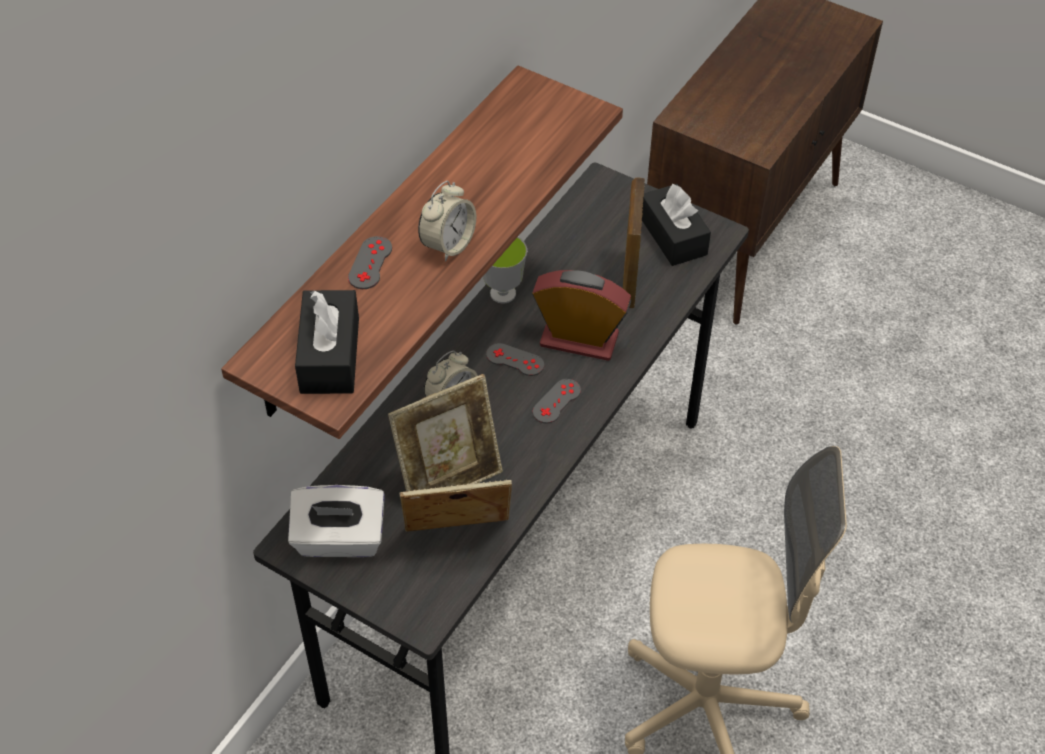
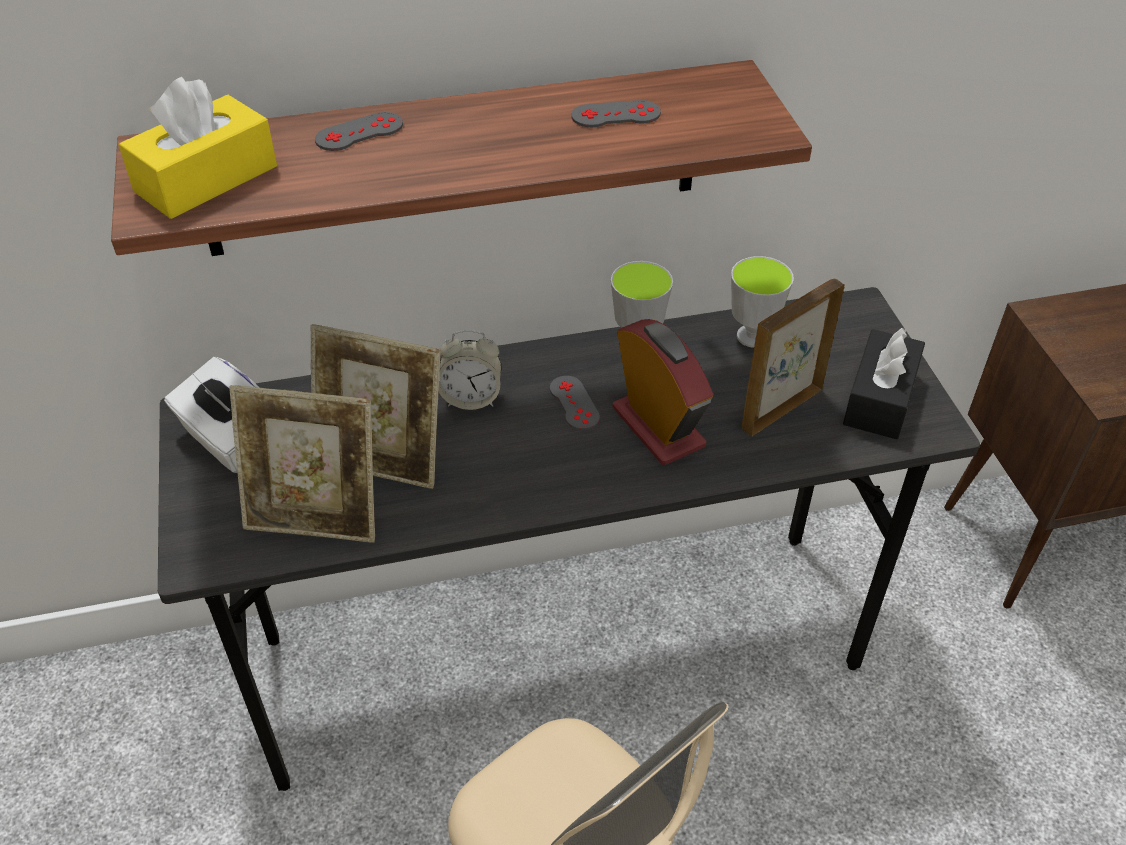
camera: 45 degrees right, 5 degrees down
(330, 355) = (206, 179): black tissue box -> yellow tissue box
(448, 245) = (449, 158): alarm clock -> none
(458, 540) = (316, 516): picture frame -> picture frame turned 150 degrees clockwise
(556, 401) = (564, 465): grey game controller -> grey game controller (616, 115)
(563, 244) = (752, 336): none -> cup

